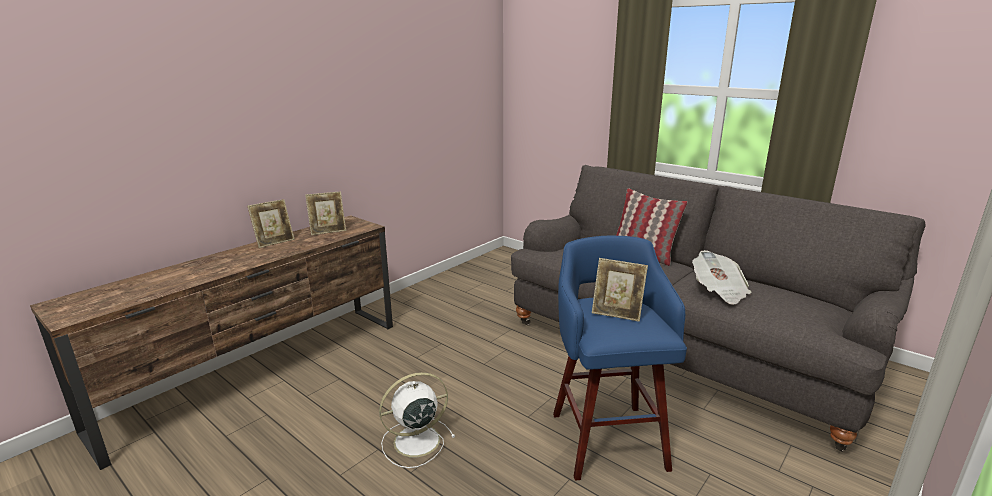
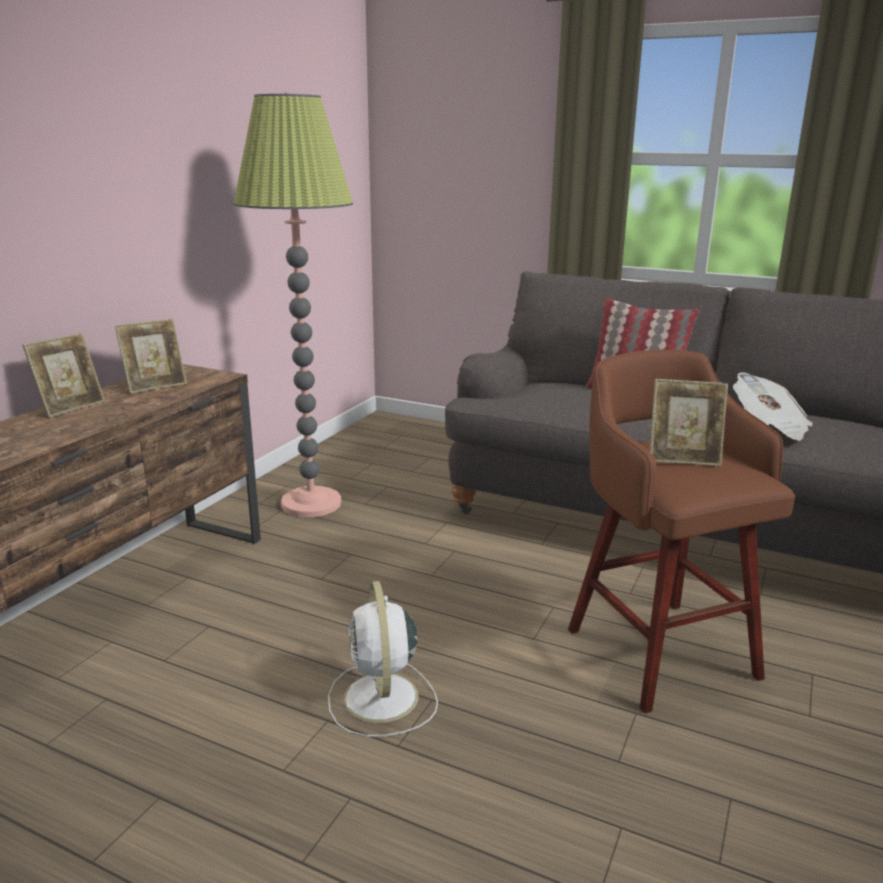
camera: 15 degrees left, 0 degrees up
(415, 441) = (381, 700): white fan -> white fan turned 60 degrees counterclockwise
(433, 306) = (311, 503): none -> floor lamp
(607, 437) = (657, 649): blue stool -> brown stool

